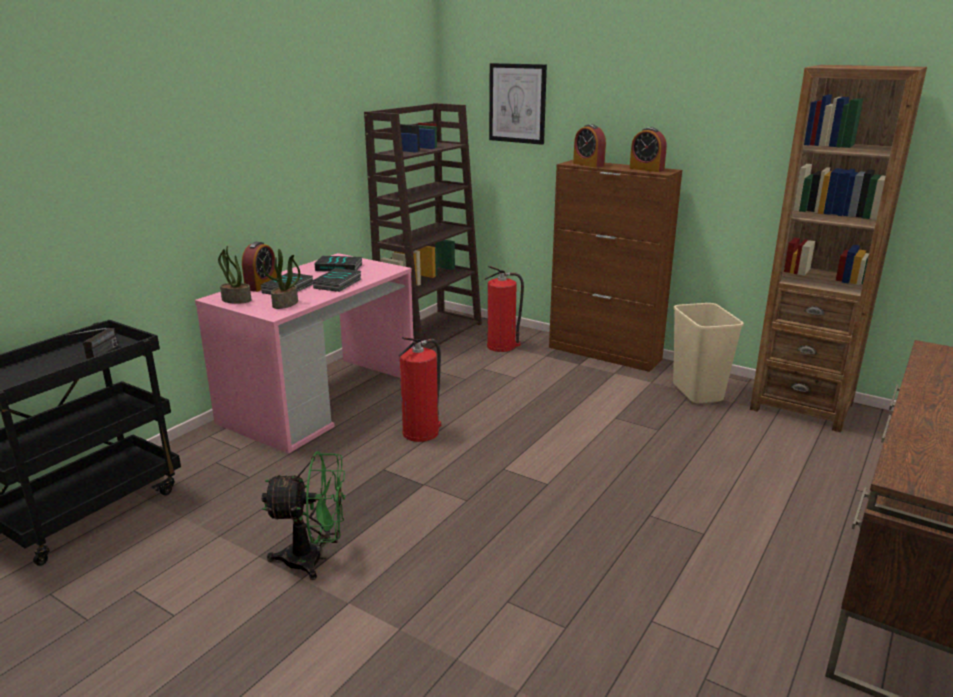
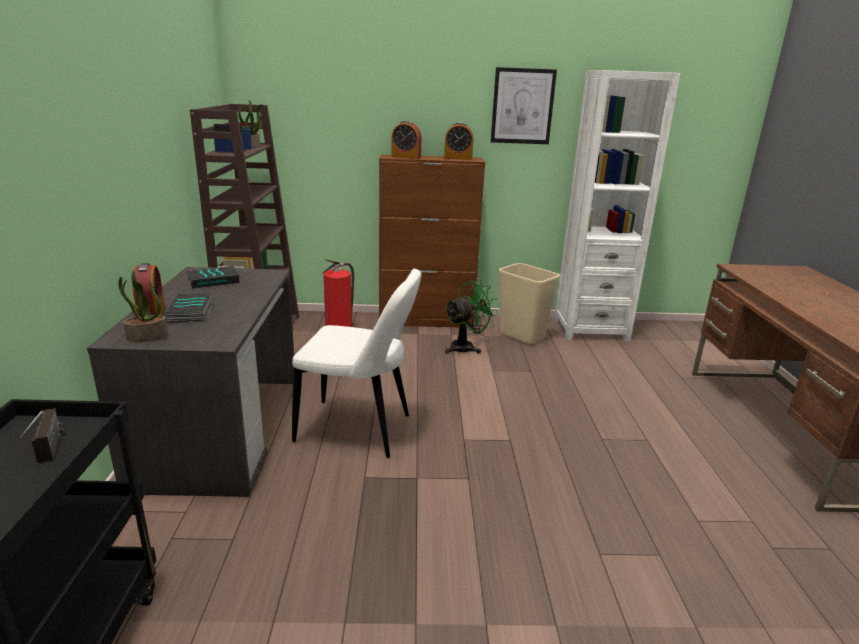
camera: 35 degrees left, 0 degrees up
(285, 304) = (216, 329): potted plant -> potted plant (253, 146)
(314, 559) = (404, 597): green fan -> green fan (466, 347)
(320, 400) = (220, 429): pink desk -> grey desk
(338, 284) = (241, 297): book -> none
(422, 432) = (359, 429): fire extinguisher -> white chair
(517, 103) = (319, 103): picture -> picture (522, 106)
(801, 406) = (590, 329): brown bookcase -> white bookcase

